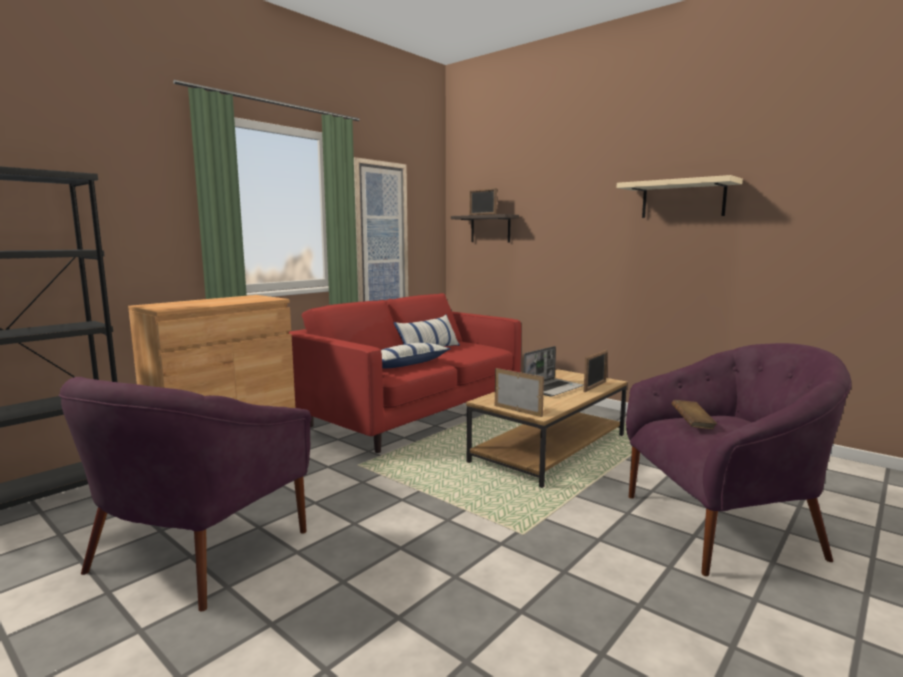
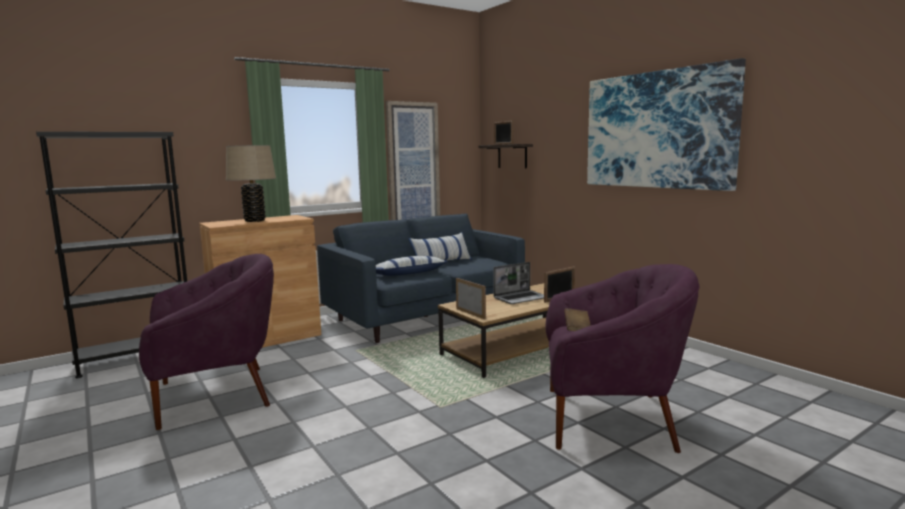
camera: 15 degrees right, 0 degrees up
(197, 551) = (215, 394): purple armchair -> purple armchair turned 150 degrees counterclockwise
(210, 302) = (254, 221): none -> beige table lamp
(412, 415) = (425, 316): red sofa -> blue sofa
(683, 199) = (657, 130): beige shelf -> picture

